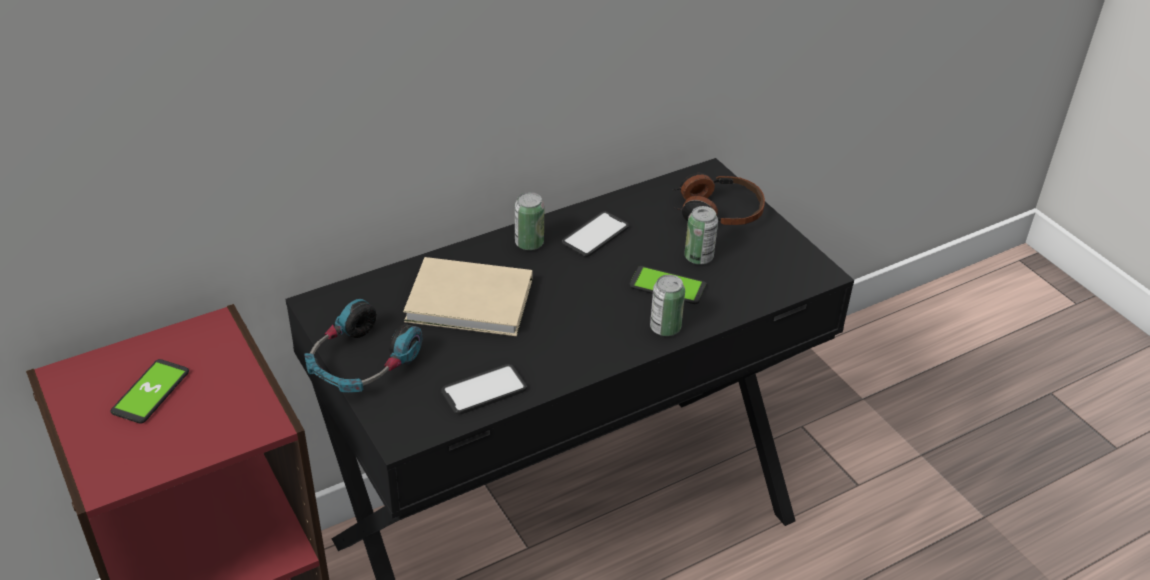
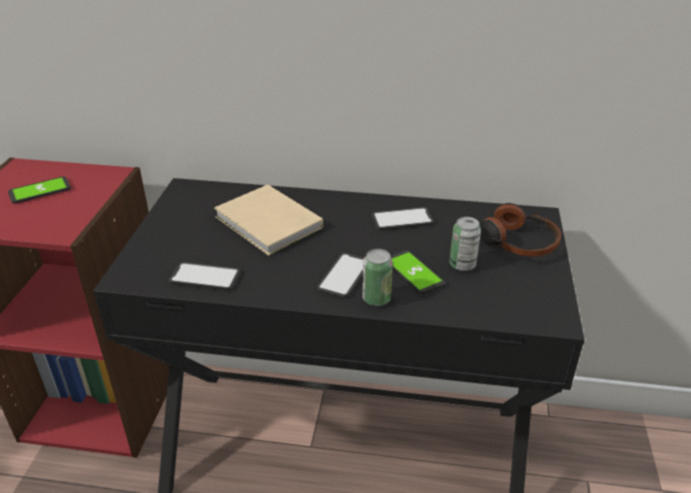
camera: 40 degrees right, 5 degrees down
(362, 363) = (161, 228): headphones -> none
(529, 243) = (350, 206): can -> none
(612, 320) = (344, 276): none -> phone

